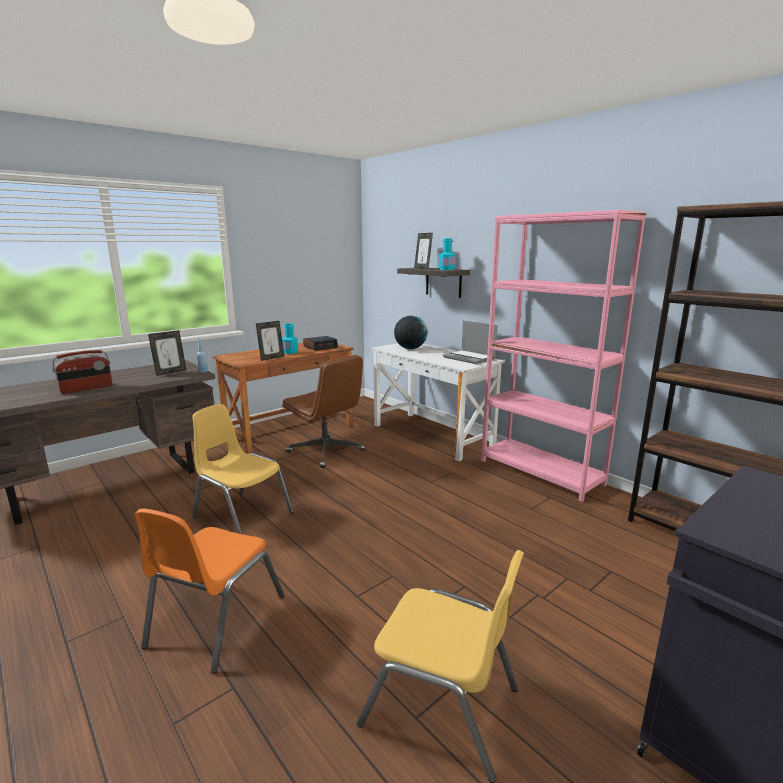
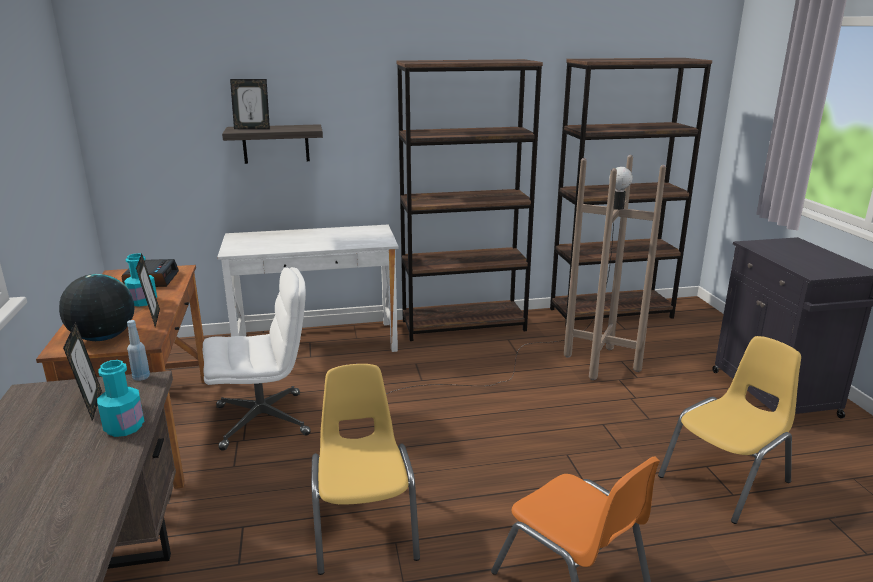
camera: 60 degrees left, 5 degrees up
(86, 389) = (68, 500): radio -> none
(242, 515) = (364, 526): yellow chair -> yellow chair turned 105 degrees clockwise
(326, 452) = (264, 420): brown office chair -> white office chair
(410, 348) = (265, 242): globe -> globe (103, 338)
(446, 269) = (301, 127): turquoise bottle -> turquoise bottle (124, 427)
(470, 358) = (358, 232): laptop -> none
(521, 528) = (542, 369): none -> brown floor lamp
(540, 472) = (464, 325): pink bookcase -> brown bookcase

